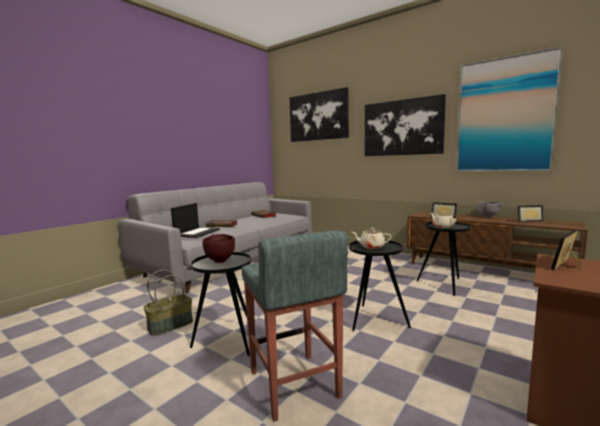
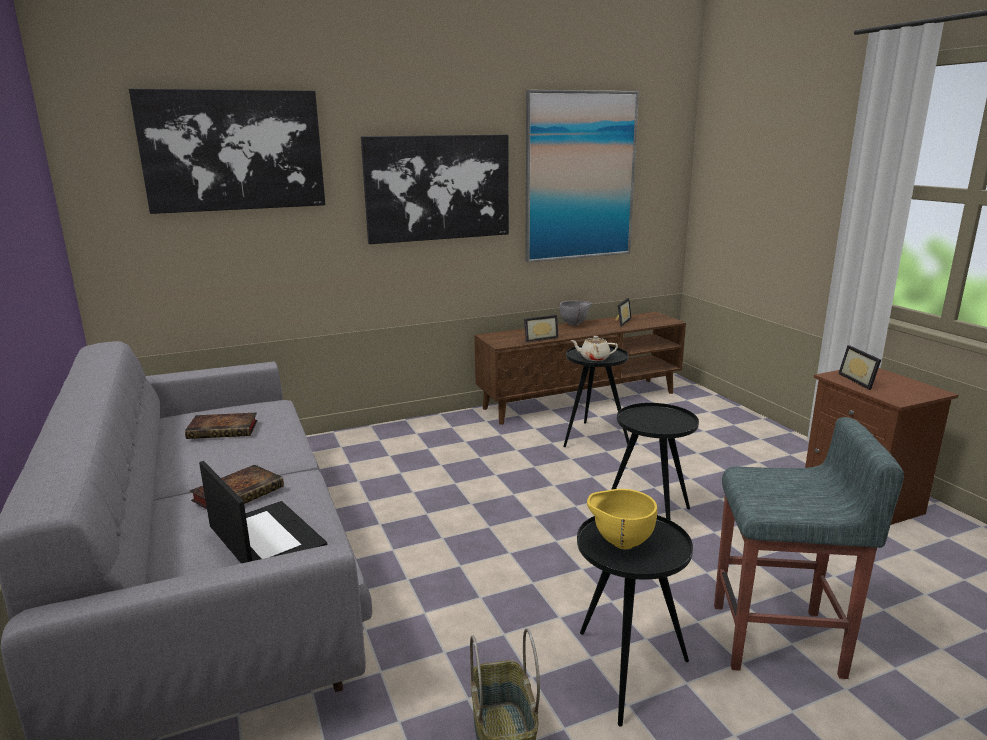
camera: 60 degrees left, 10 degrees up
(220, 260) = (619, 543): brown bowl -> yellow bowl
(371, 247) = (650, 421): beige teapot -> none

